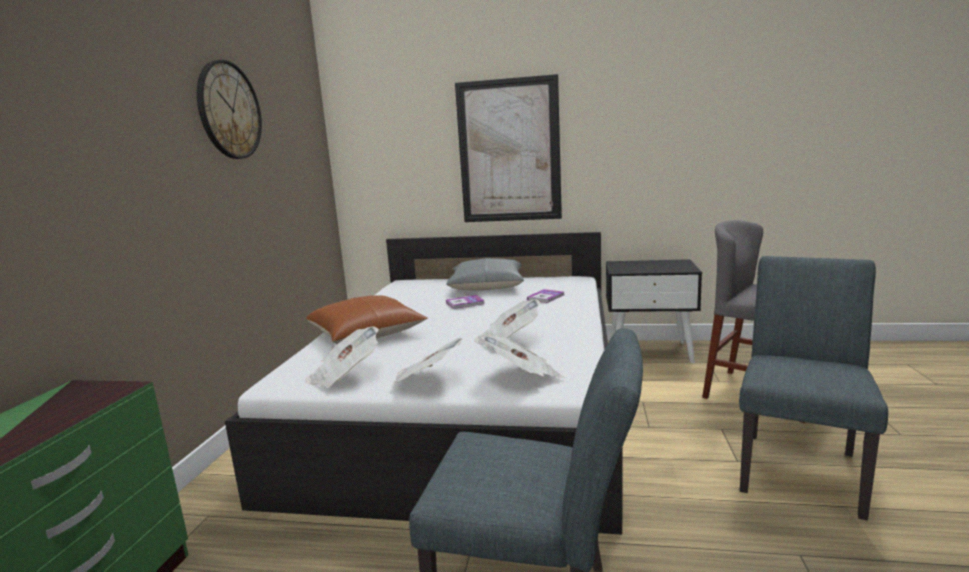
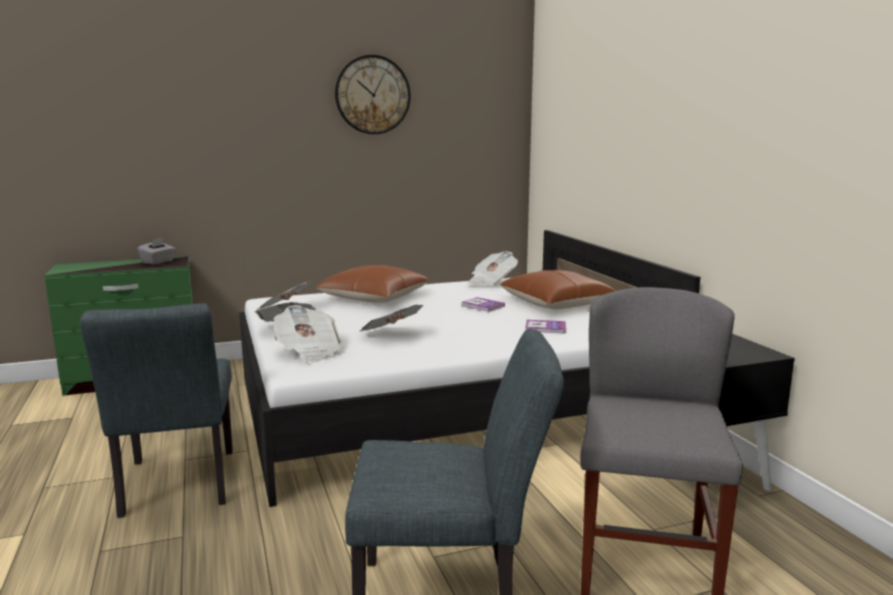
camera: 60 degrees right, 0 degrees up
(66, 401) = (158, 262): none -> grey tissue box
(399, 292) = (491, 282): none -> newspaper
(486, 286) = (557, 303): grey pillow -> brown pillow
(509, 151) = (638, 148): picture -> none

